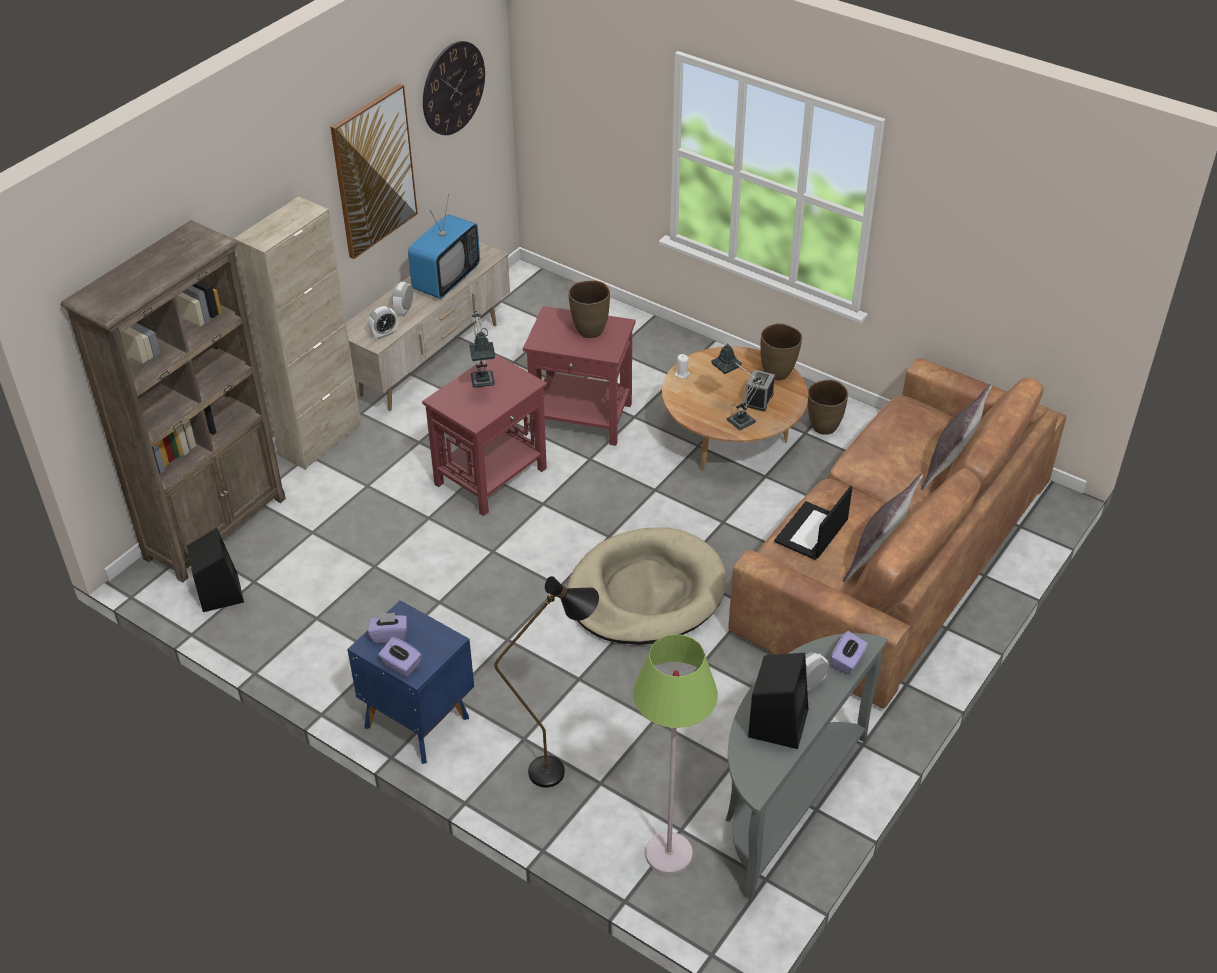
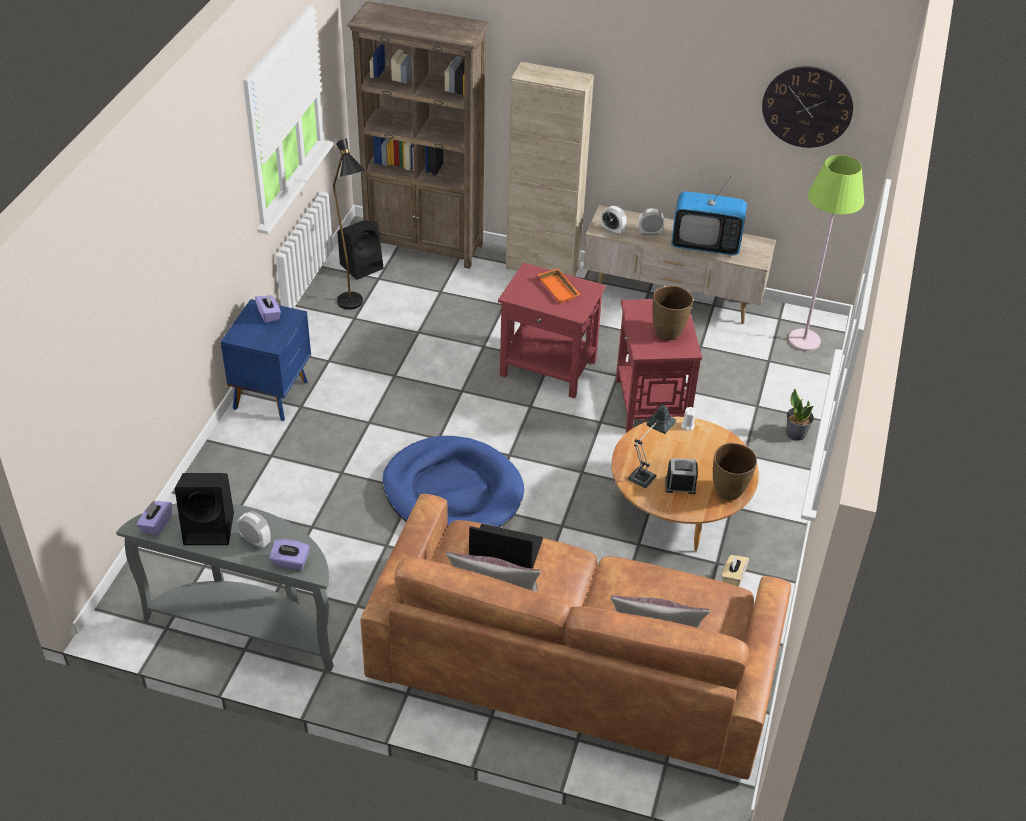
camera: 70 degrees right, 0 degrees up
(374, 171) = (687, 113): picture -> none
(401, 665) = (241, 328): purple tissue box -> purple tissue box (156, 524)
(483, 385) = (560, 289): table lamp -> orange tray
(560, 770) = (246, 483): black floor lamp -> black floor lamp (354, 307)
(646, 592) = (452, 492): beige dog bed -> blue dog bed
(662, 338) = (796, 433): none -> potted plant
(668, 853) = (179, 563): green floor lamp -> green floor lamp (804, 341)
(824, 427) = (733, 576): brown vase -> beige tissue box

